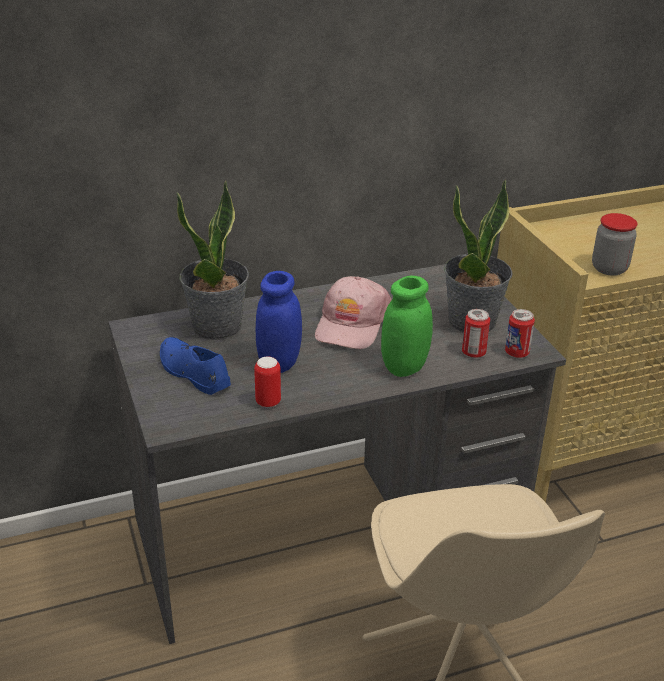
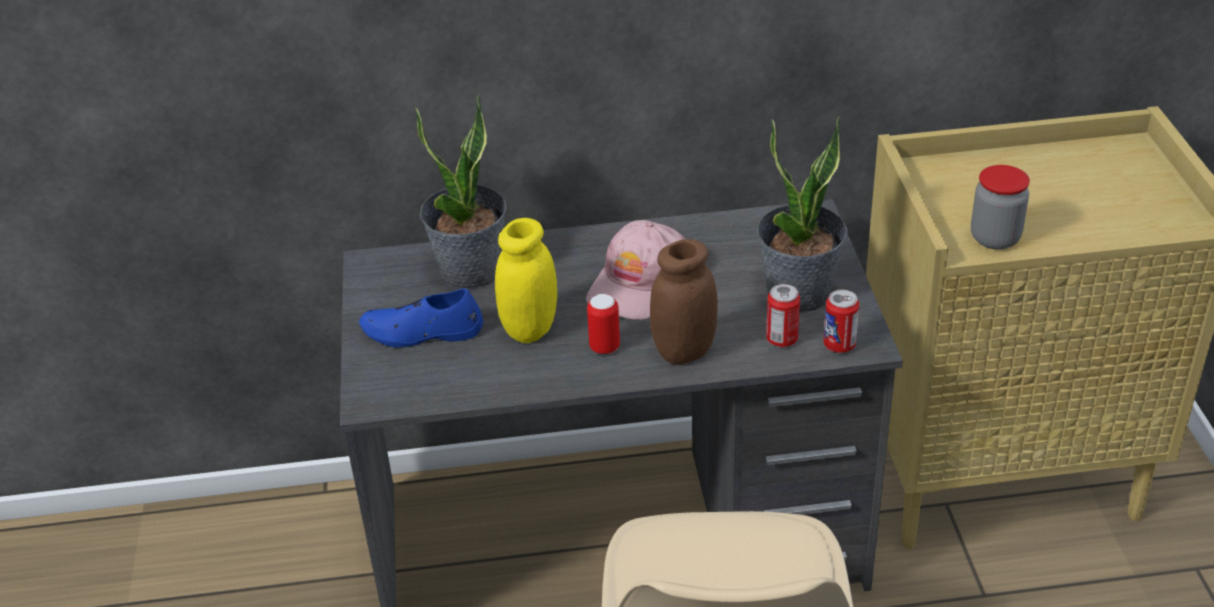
camera: 15 degrees right, 5 degrees up
(193, 372) = (422, 332): blue shoe -> blue shoe turned 60 degrees counterclockwise
(268, 402) = (498, 381): can -> can (604, 347)
(279, 362) = (530, 329): blue jar -> yellow jar
(404, 367) = (684, 351): green jar -> brown jar

